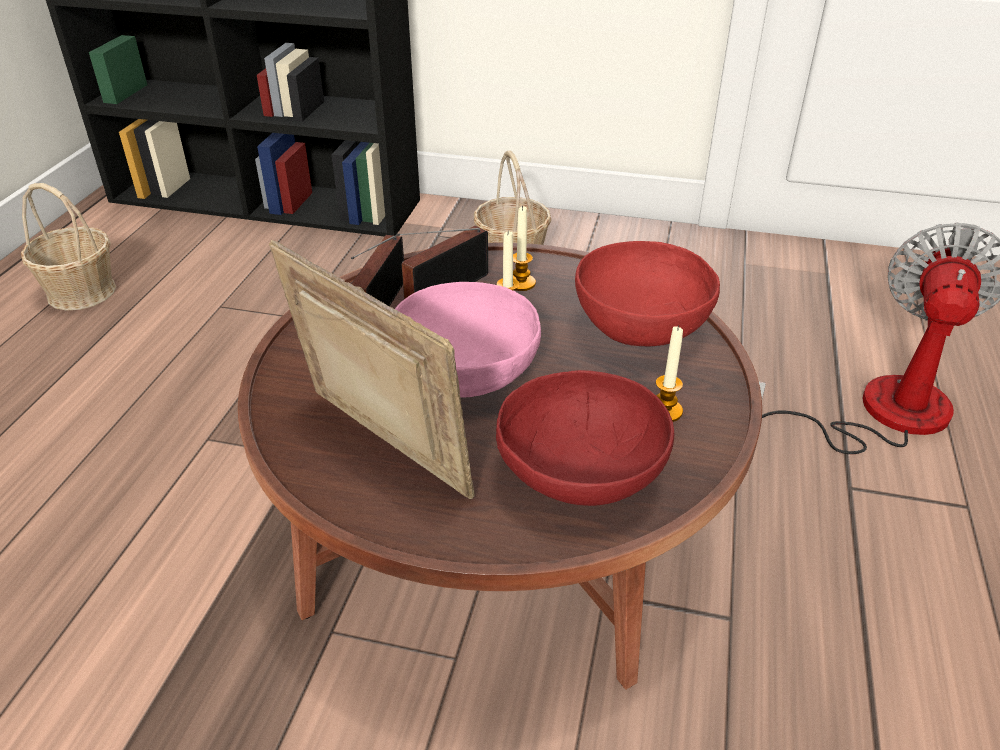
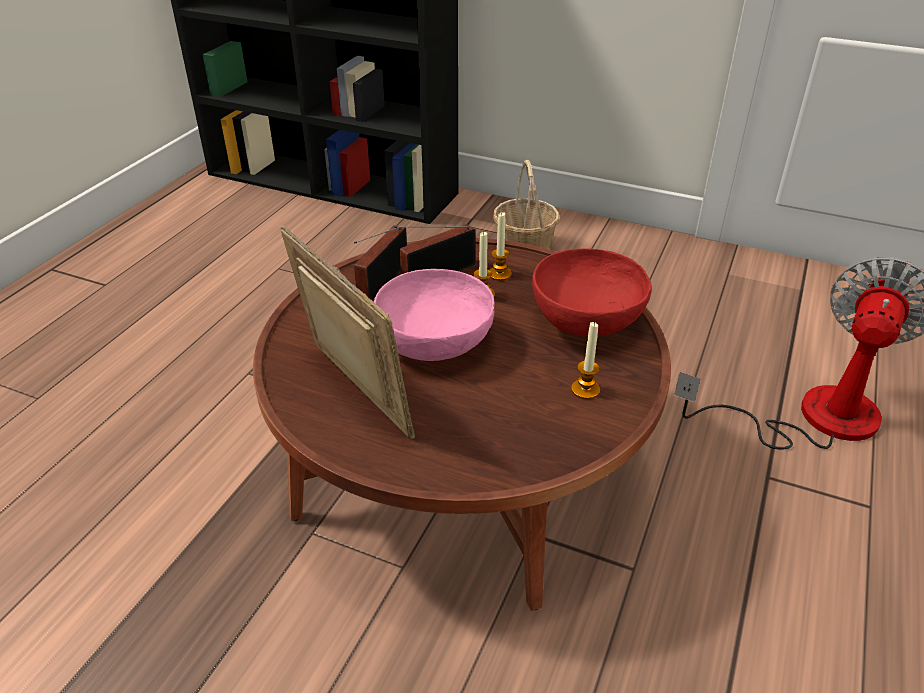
camera: 10 degrees right, 0 degrees up
(81, 292) = (175, 246): basket -> none
(580, 477) = (501, 433): red bowl -> none

